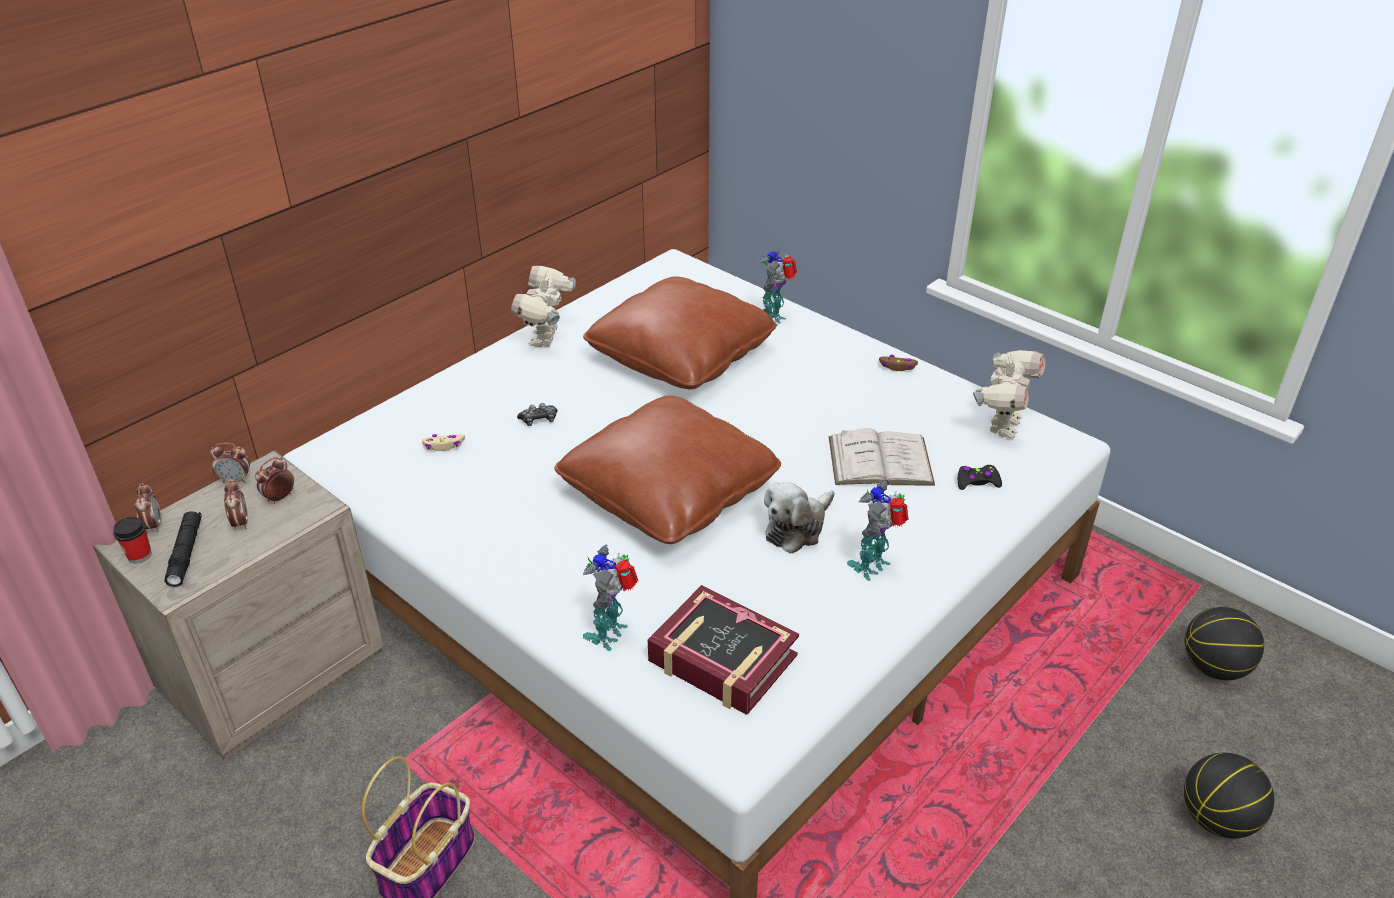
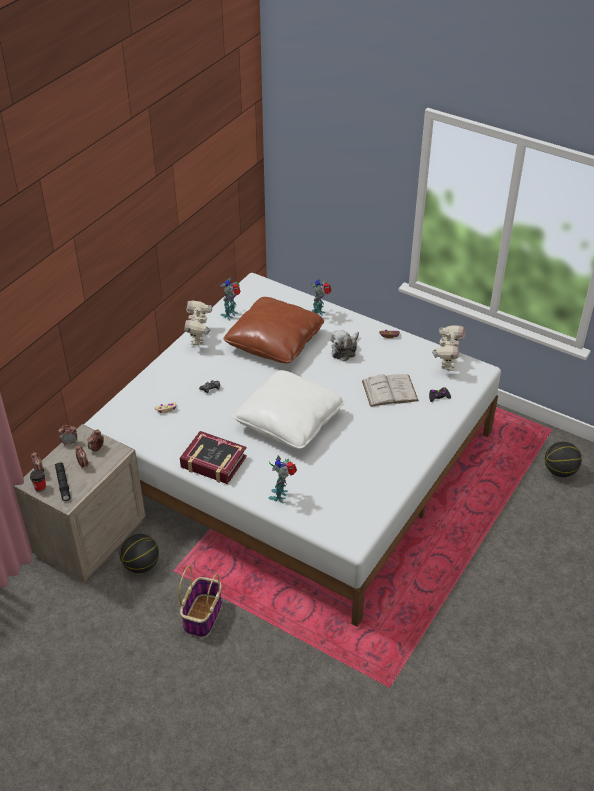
camera: 10 degrees left, 5 degrees up
(669, 493) = (289, 421): brown pillow -> white pillow
(722, 659) = (335, 500): book -> book (213, 462)
(797, 528) = (356, 431): plush toy -> plush toy (345, 350)
(873, 566) = (396, 446): toy robot -> toy robot (231, 315)
(1216, 818) = (563, 542): basketball -> basketball (141, 565)

